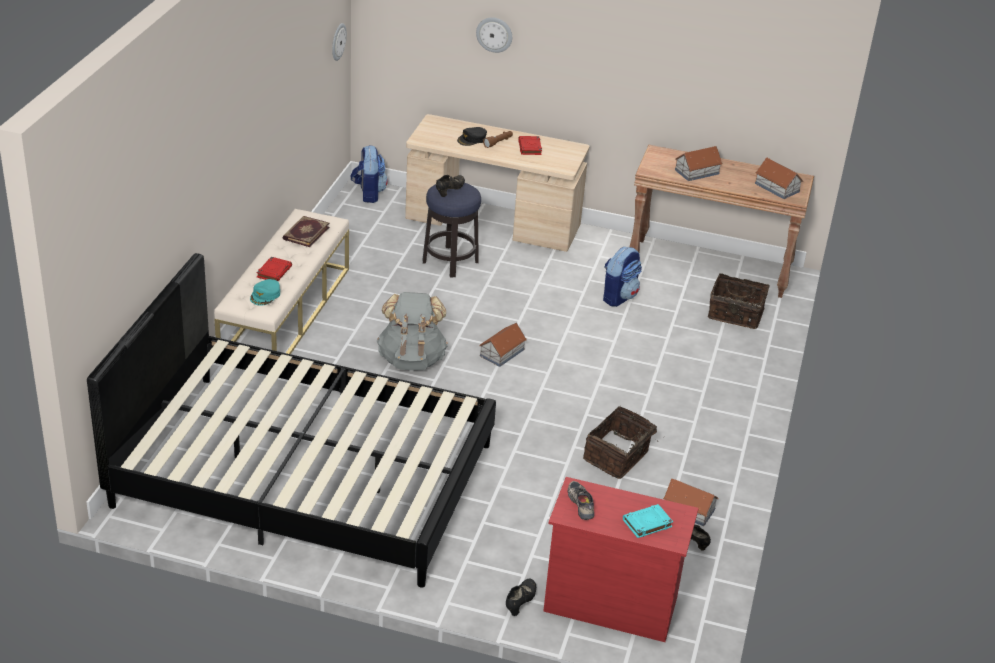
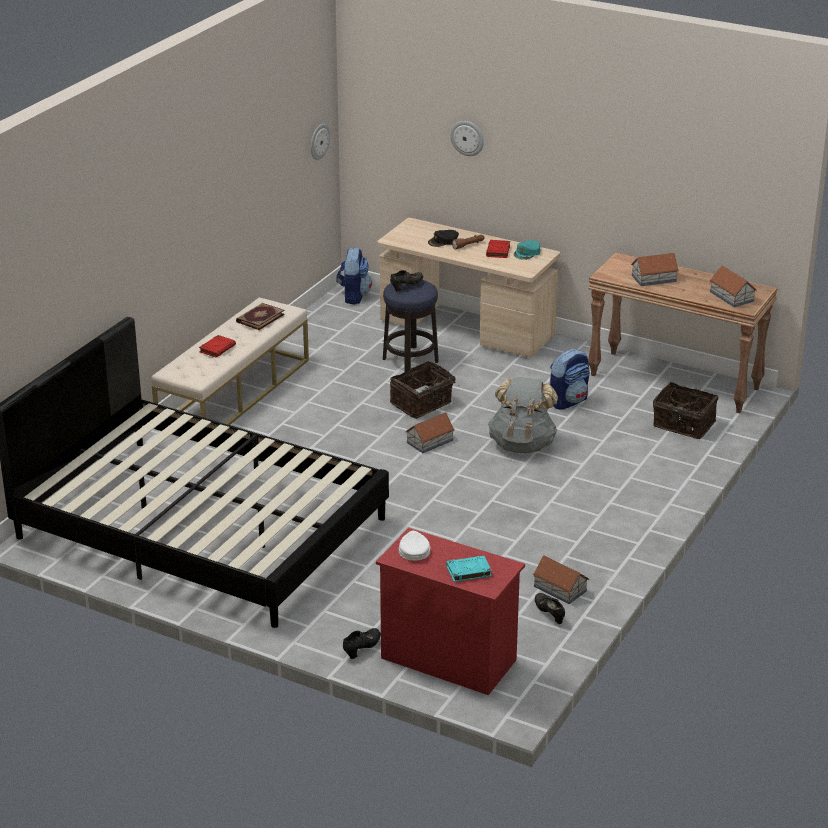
camera: 15 degrees right, 5 degrees down
(265, 295) = (201, 367): turquoise cap -> turquoise cap (527, 253)
(412, 359) = (339, 440): grey backpack -> grey backpack (522, 445)
(582, 503) = (413, 550): shoe -> white cap
(618, 457) = (508, 538): basket -> basket (422, 404)

